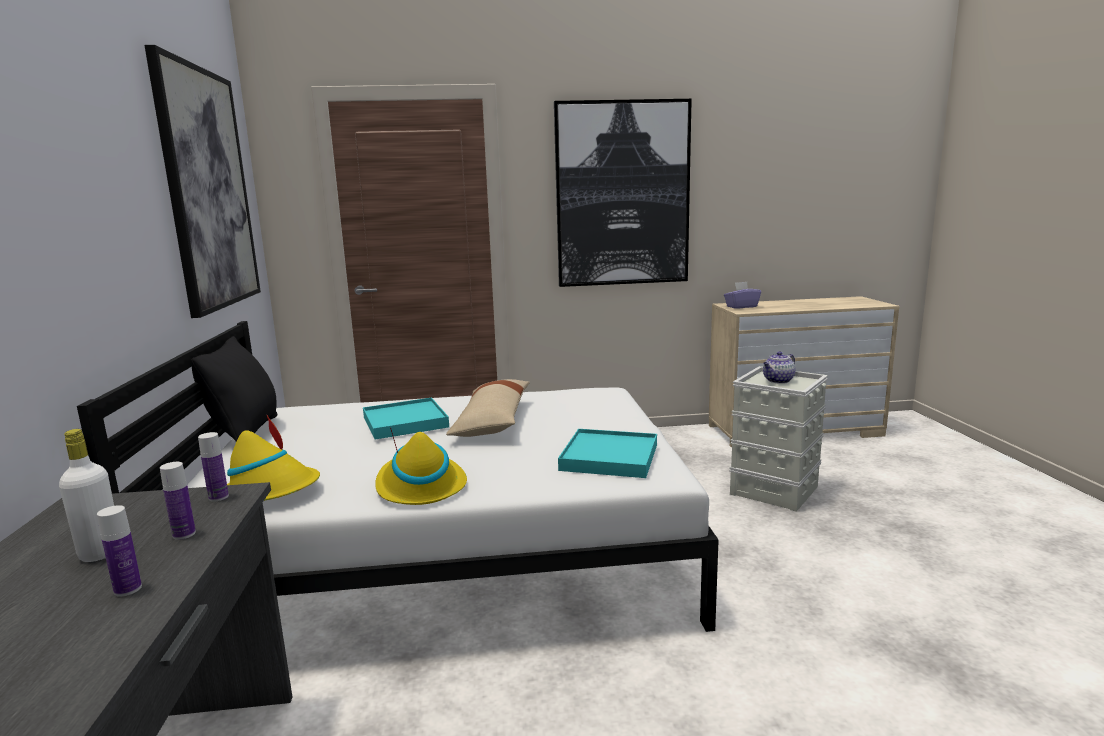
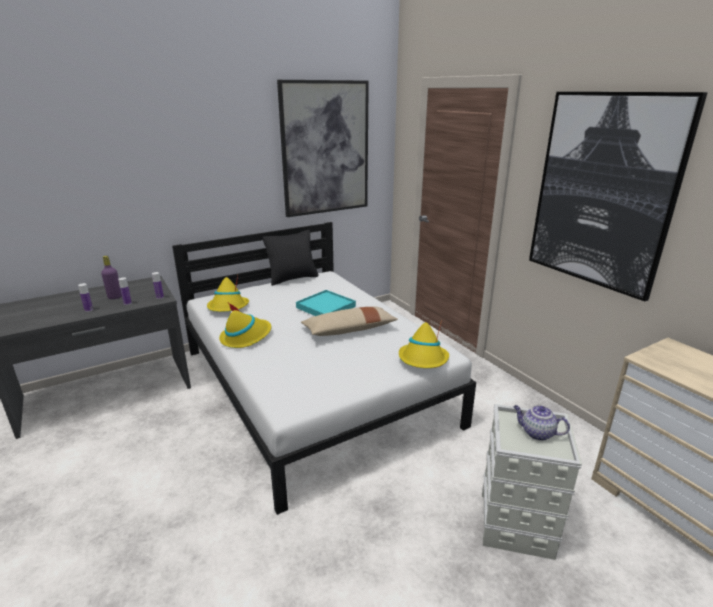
camera: 65 degrees right, 10 degrees up
(100, 553) = (115, 297): white bottle -> purple bottle
(609, 457) = (307, 382): turquoise tray -> none
(610, 400) = (423, 359): none -> yellow hat
(741, 306) = (672, 355): purple tissue box -> none

